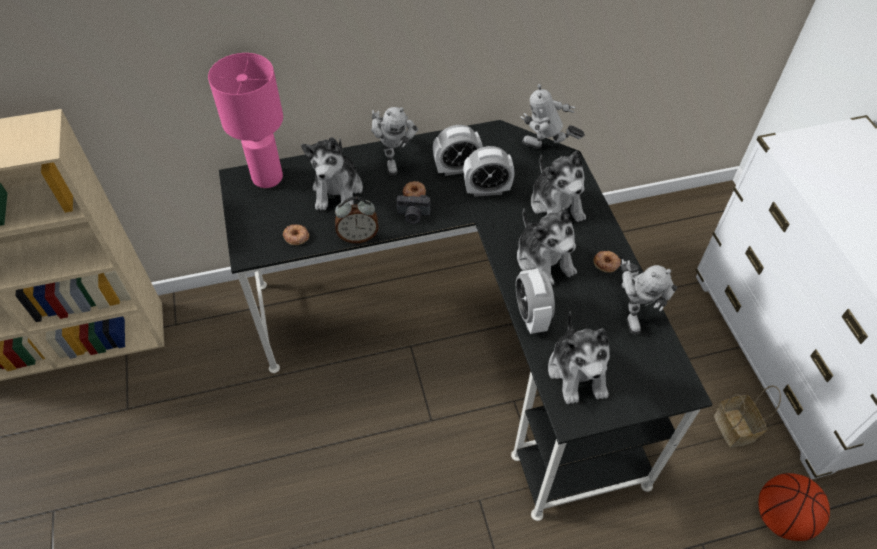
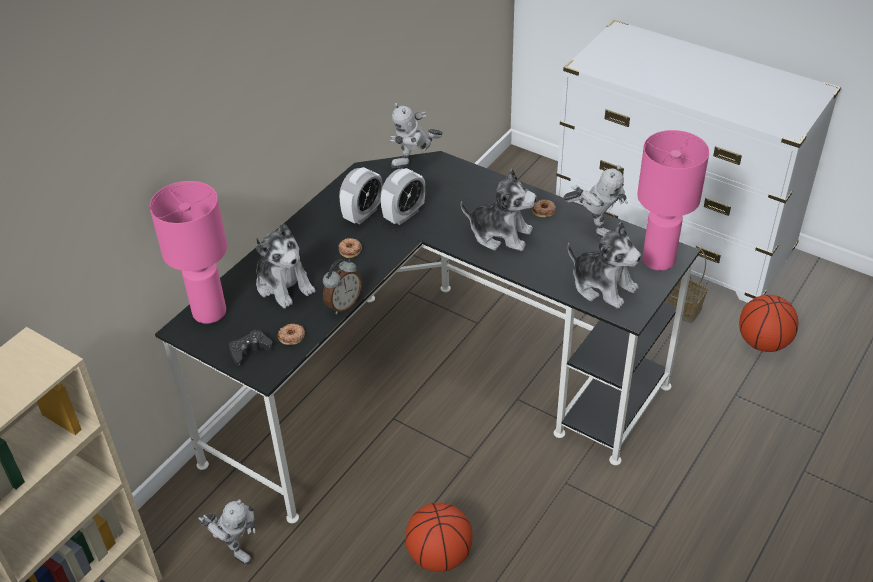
camera: 40 degrees left, 10 degrees down
(258, 227) = (250, 351): none -> black game controller
(334, 478) = (439, 555): none -> basketball
(393, 158) = (302, 236): toy robot -> toy robot (234, 547)
(413, 216) = (369, 265): camera -> none
(531, 316) = (533, 273): alarm clock -> none
(556, 205) = (466, 195): plush toy -> none
(657, 384) = (657, 260): none -> pink table lamp

